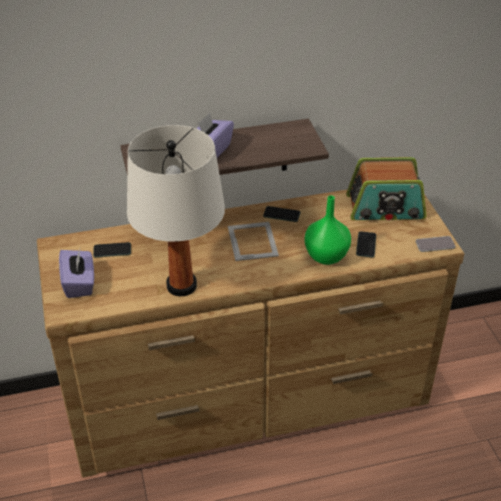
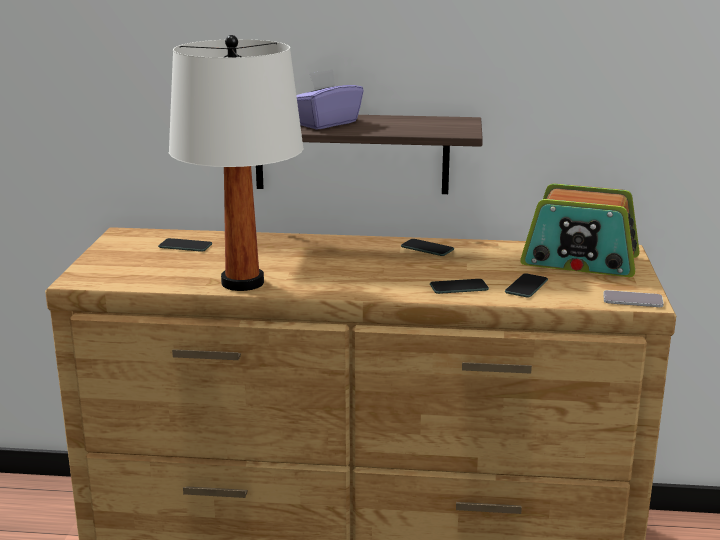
camera: 20 degrees right, 20 degrees down
(79, 283) = (120, 263): purple tissue box -> none
(253, 240) = (370, 262): picture frame -> none
(325, 256) = (459, 287): green vase -> phone

